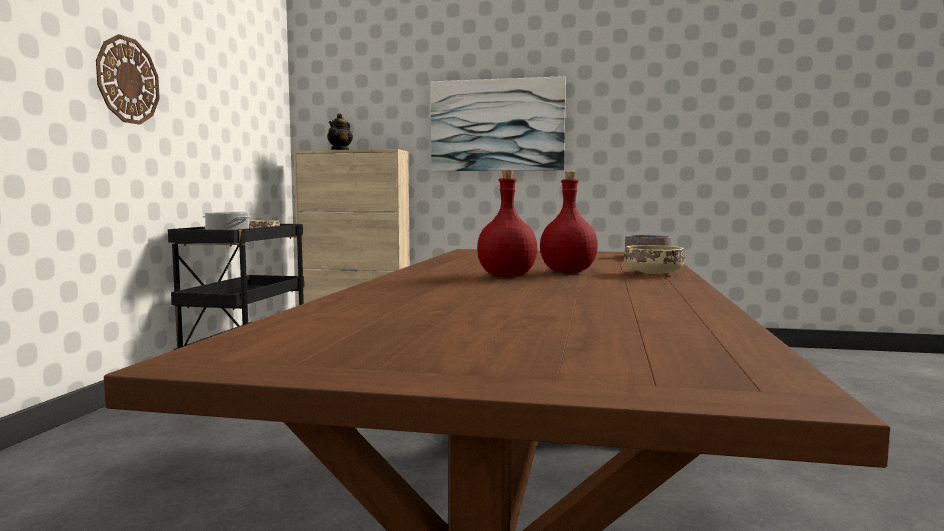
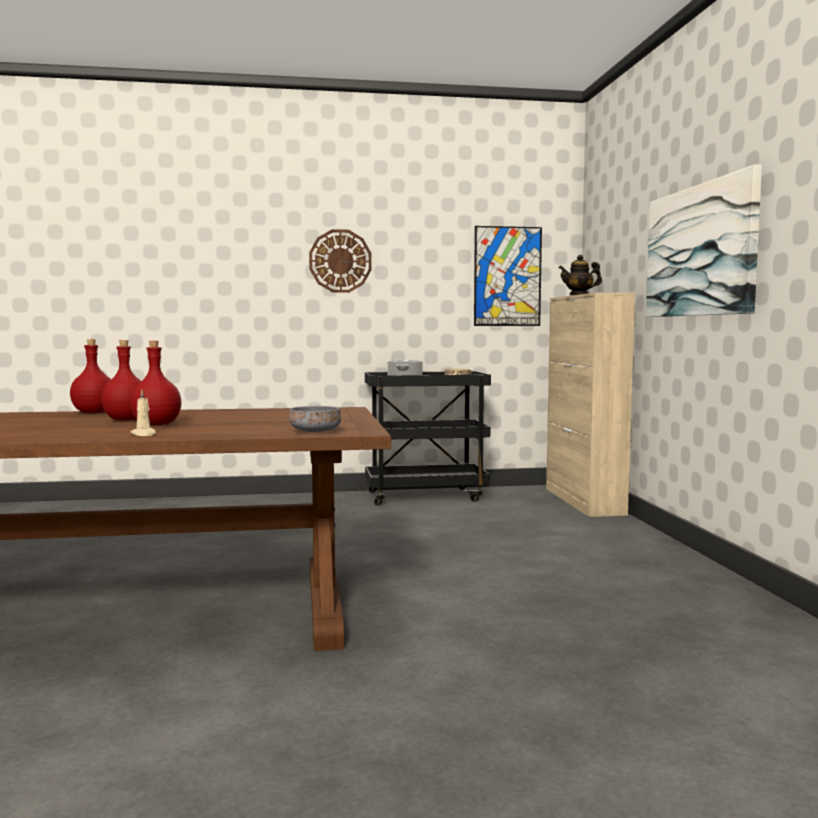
camera: 70 degrees right, 0 degrees up
(254, 125) = (507, 276): none -> picture
(396, 282) = (94, 412): none -> red bottle
(655, 273) = (144, 434): beige bowl -> beige candle

